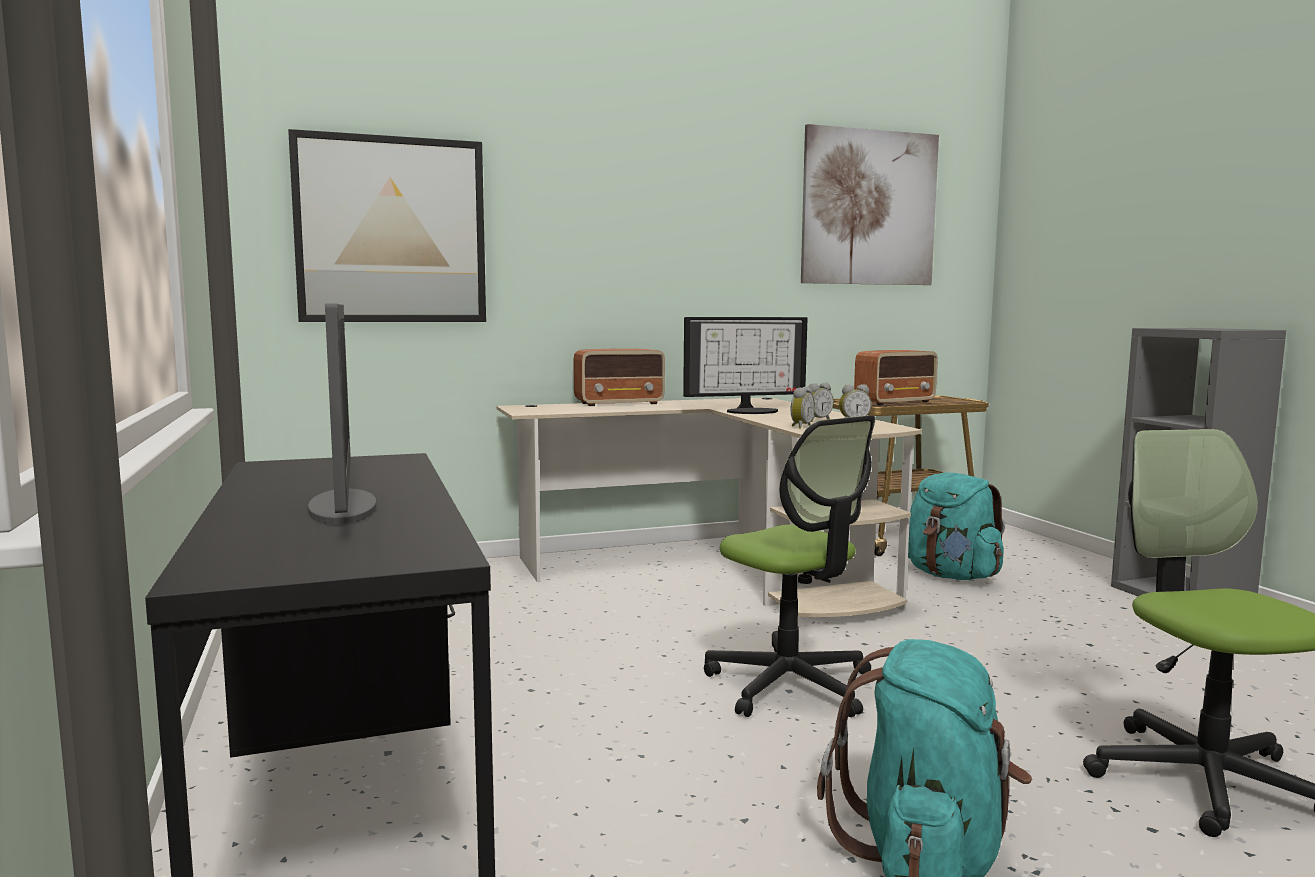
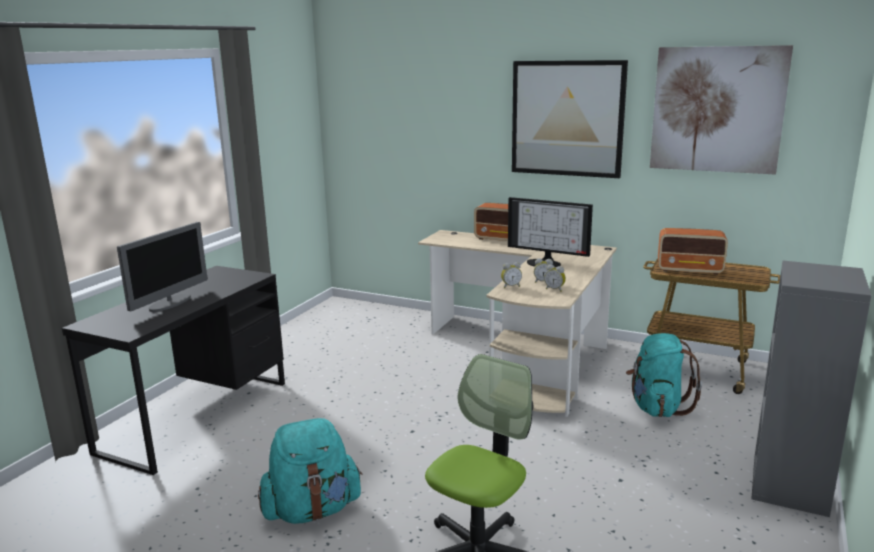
camera: 45 degrees right, 10 degrees up
(391, 231) = (391, 128): picture -> picture (567, 118)
(790, 685) = (418, 429): office chair -> none

